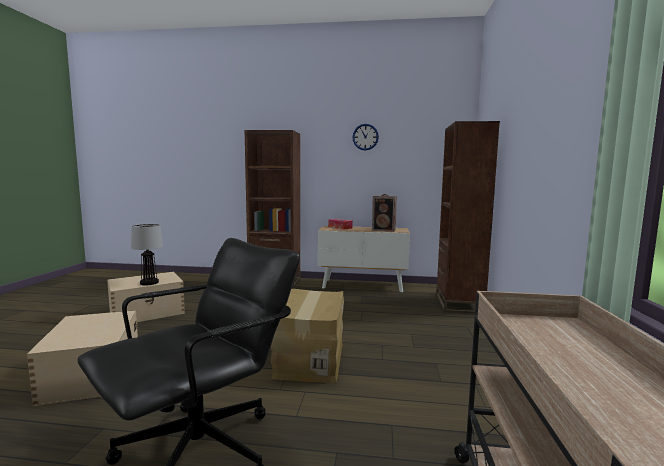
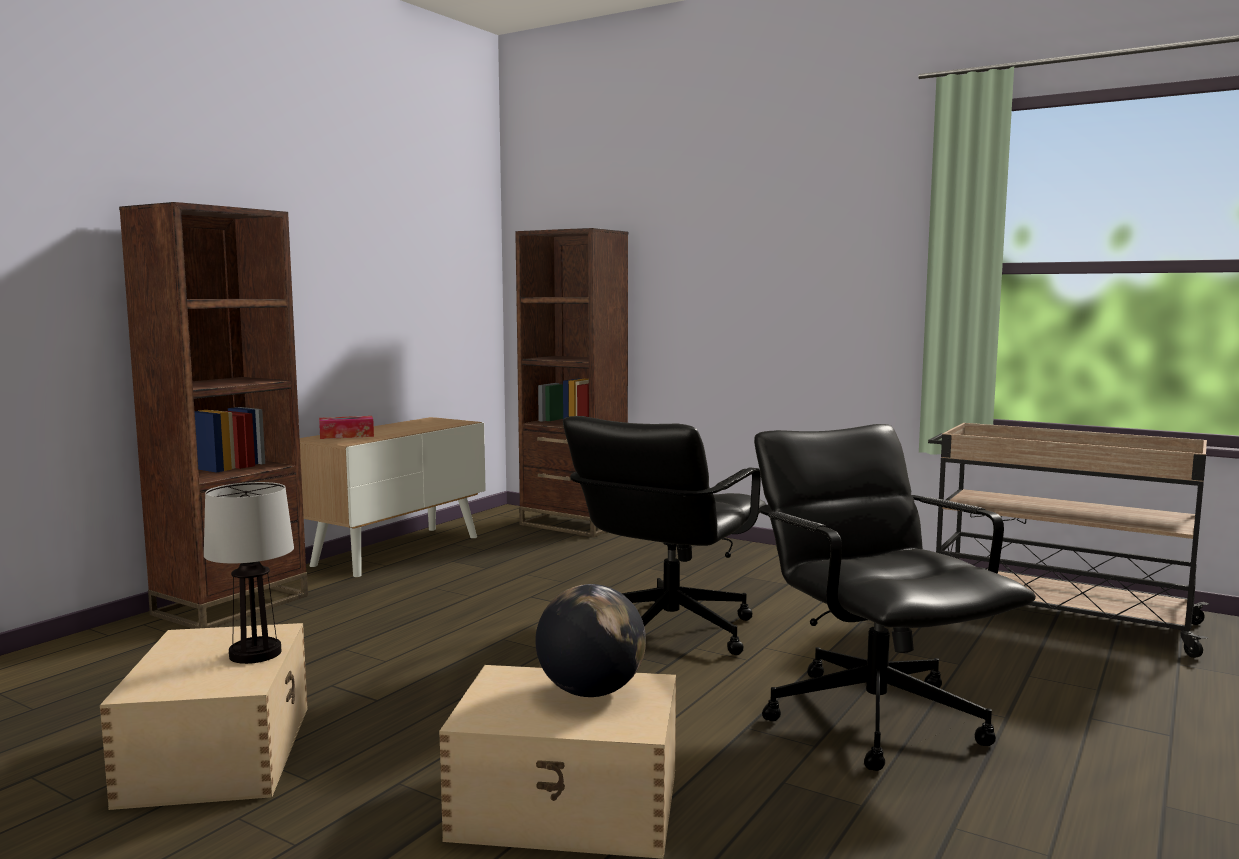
camera: 65 degrees left, 0 degrees up
(97, 331) = (591, 692): none -> globe
(309, 358) = (668, 631): cardboard box -> black office chair
(365, 137) = (354, 232): wall clock -> none
(384, 230) = (431, 425): speaker -> none

